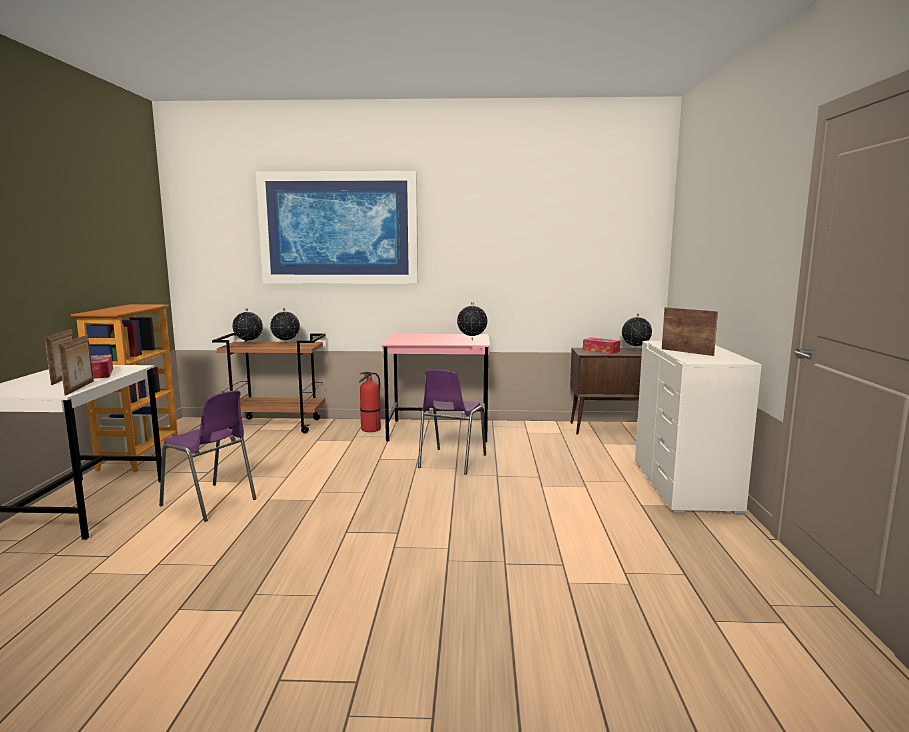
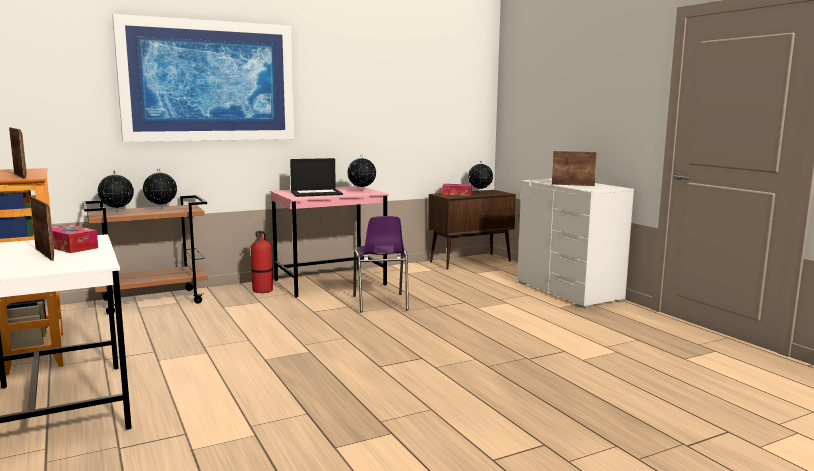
camera: 30 degrees left, 0 degrees up
(81, 388) = (102, 259): picture frame -> picture frame (21, 176)
(210, 503) = (210, 374): purple chair -> none
(422, 339) = (317, 193): none -> laptop

